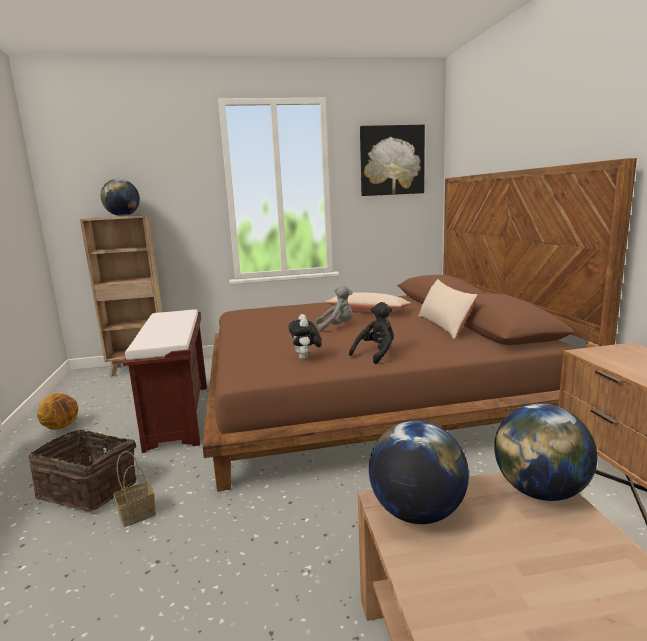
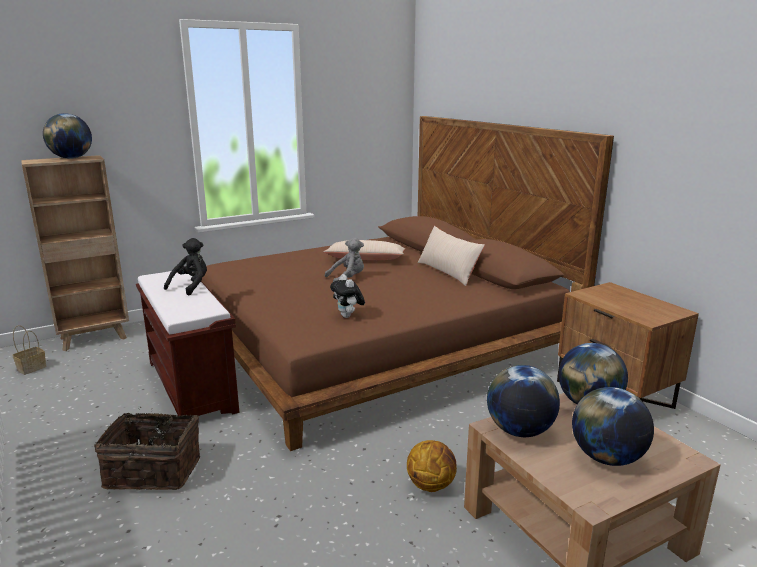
camera: 20 degrees left, 5 degrees up
(62, 427) = (56, 415): basketball -> basketball (431, 485)
(138, 513) = (227, 483): basket -> basket (32, 368)
(376, 354) = (409, 306): black plush toy -> black plush toy (191, 286)
(391, 160) = (364, 94): picture -> none
(527, 580) = (606, 458): none -> globe

